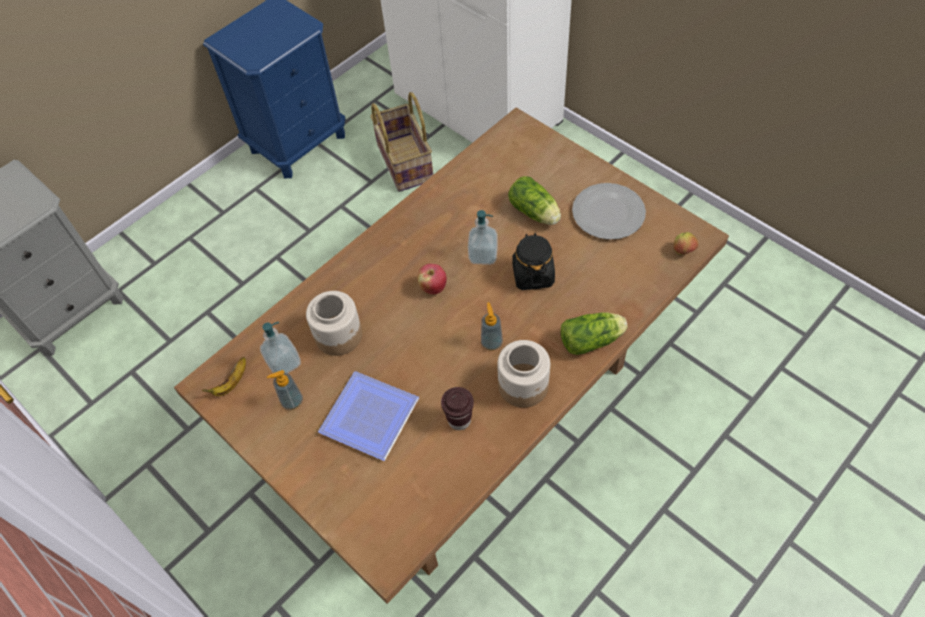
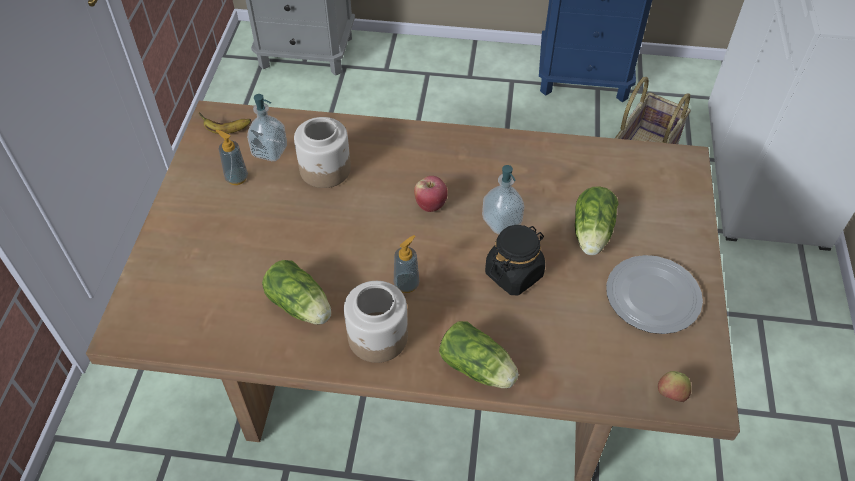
camera: 50 degrees right, 5 degrees down
(370, 420) = (255, 241): plate -> none
(459, 420) = (301, 307): brown cup -> lettuce

